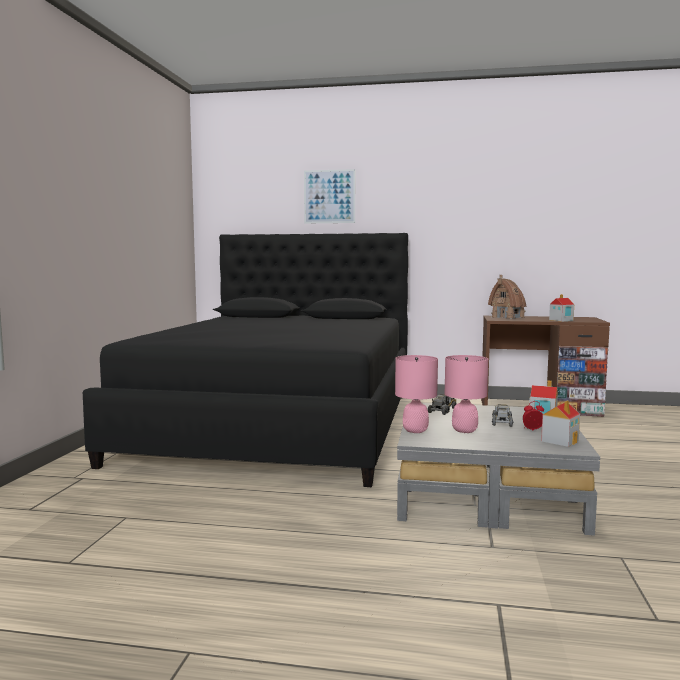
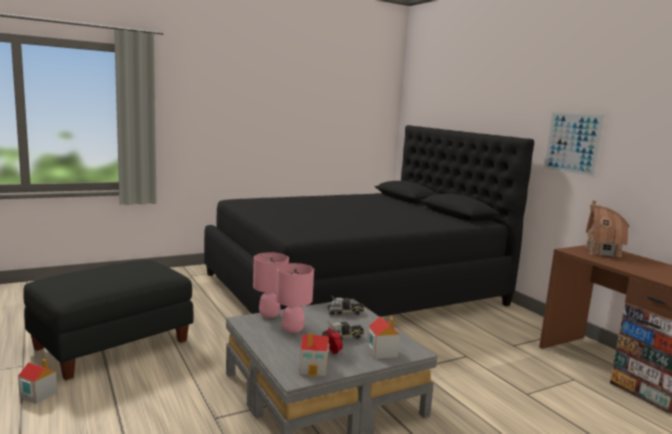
camera: 50 degrees right, 5 degrees up
(220, 567) = (113, 344): none -> black ottoman
(329, 196) = (484, 96): picture -> picture (572, 143)
(561, 320) = (644, 272): toy house -> toy house (38, 394)

